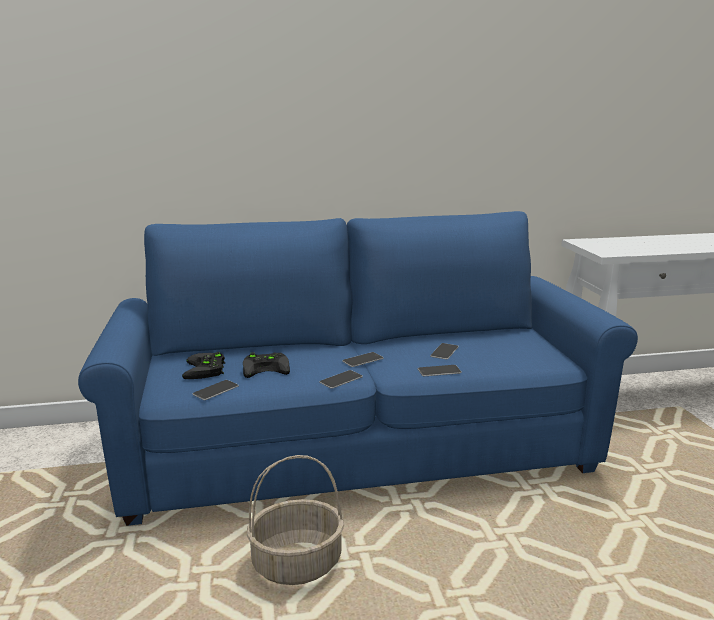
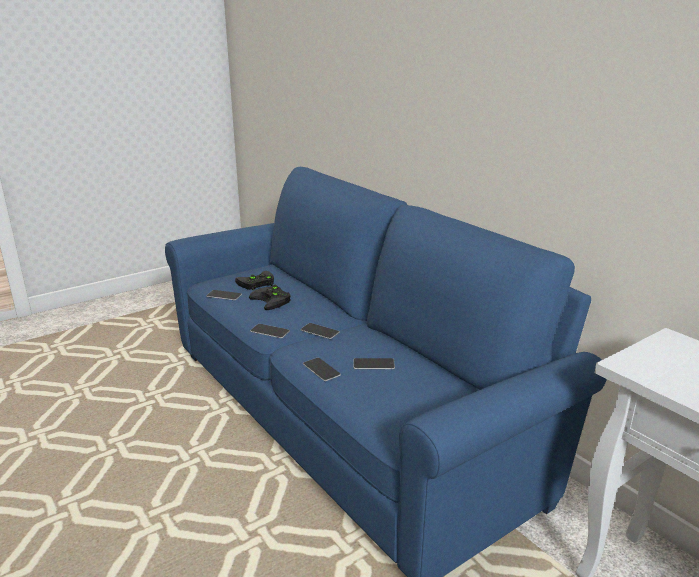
camera: 65 degrees right, 5 degrees up
(296, 564) = (177, 433): basket -> none

